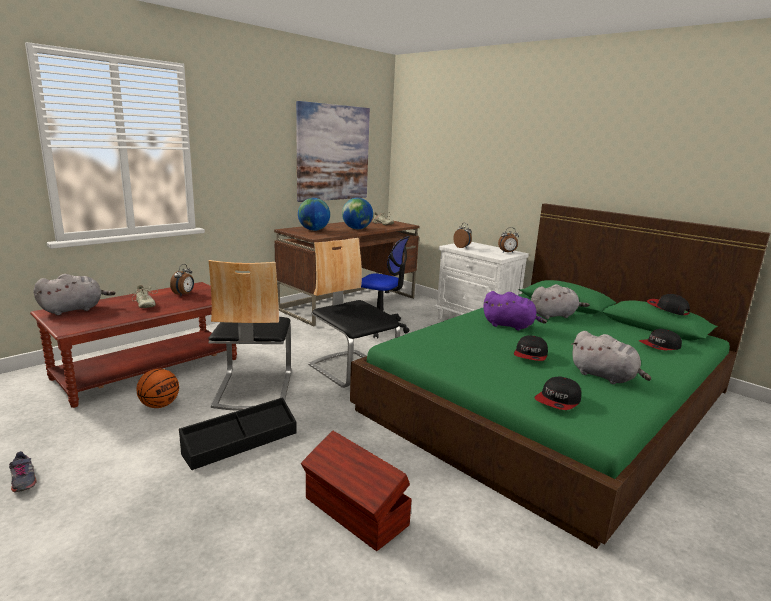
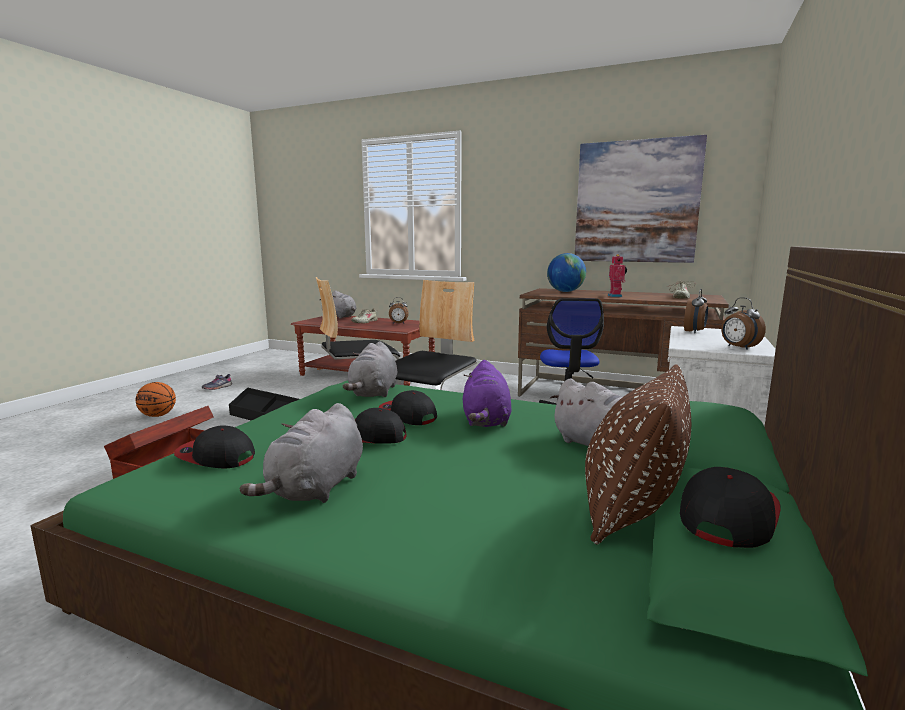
camera: 70 degrees right, 5 degrees down
(160, 405) = (314, 389): basketball -> basketball (158, 415)
(357, 229) = (616, 296): globe -> toy robot
(437, 342) = (374, 393): none -> grey plush toy
(620, 327) = (630, 511): none -> brown pillow
(660, 346) = (548, 557): cap -> cap (407, 415)

